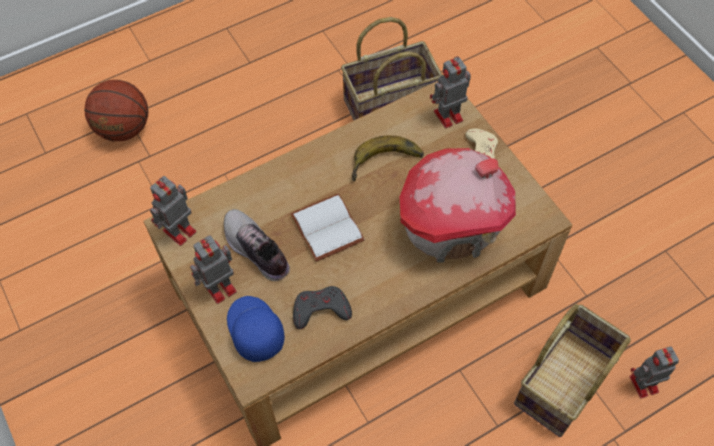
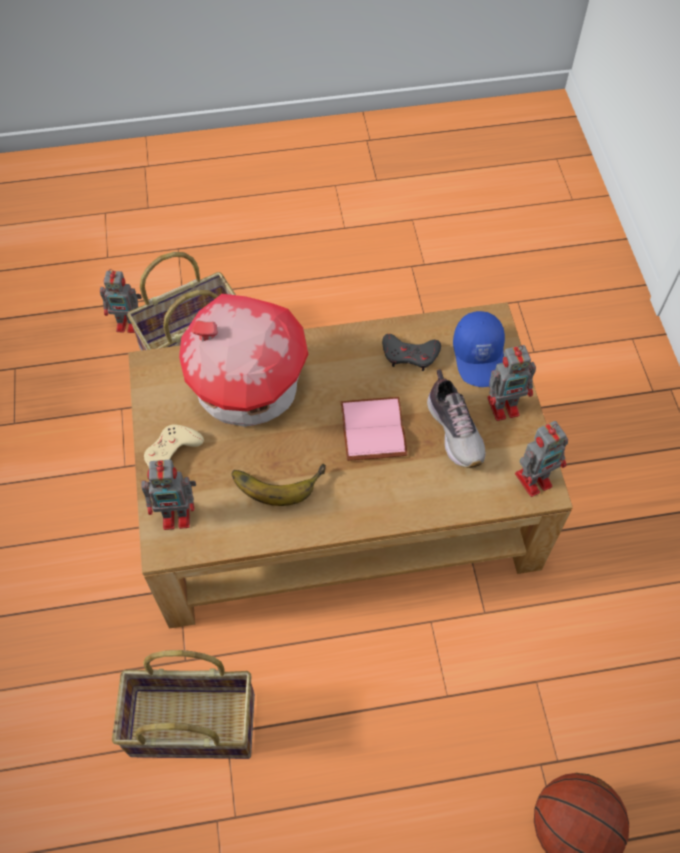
camera: 160 degrees left, 0 degrees up
(325, 228) = (375, 430): white book -> pink book

